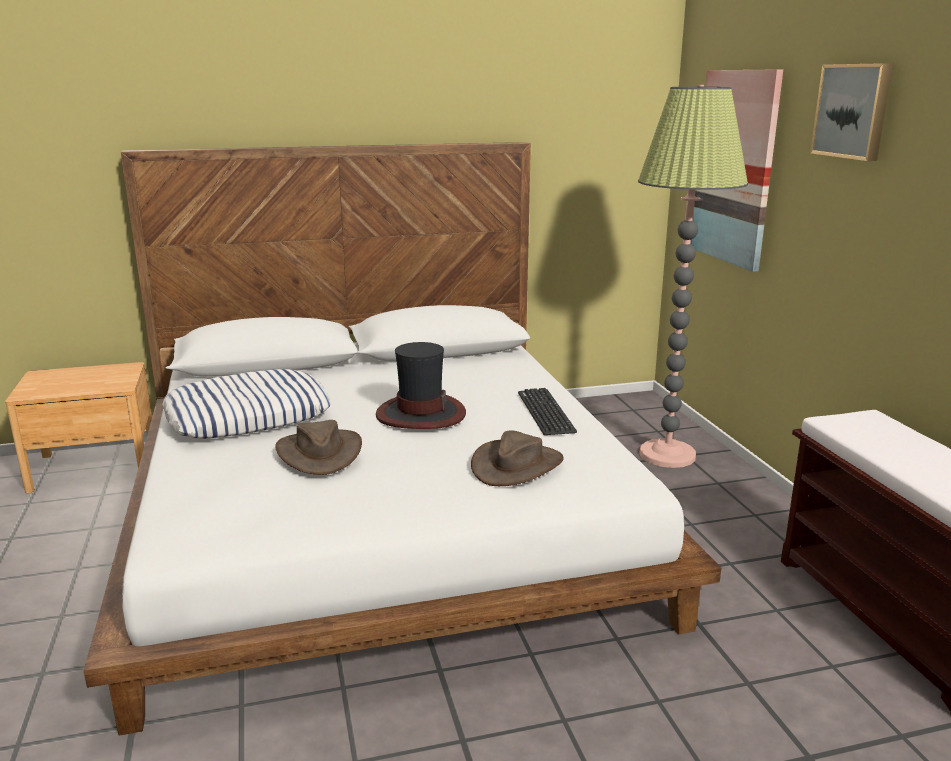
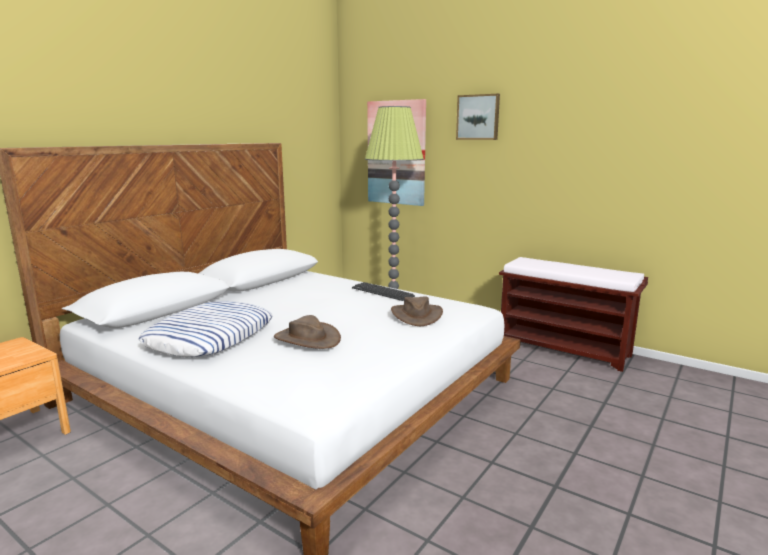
camera: 40 degrees left, 5 degrees down
(420, 414) = (321, 308): hat -> none

